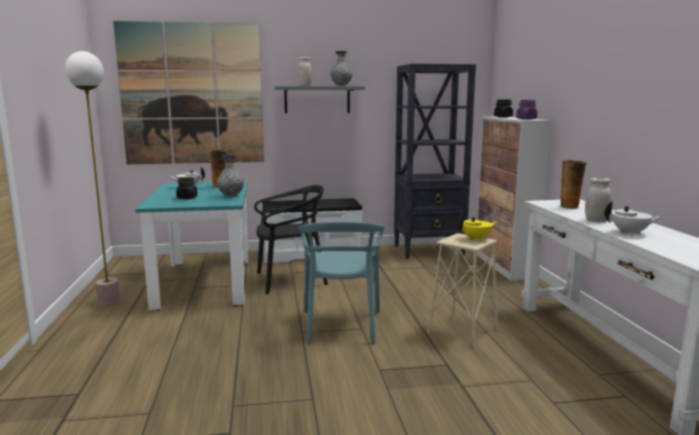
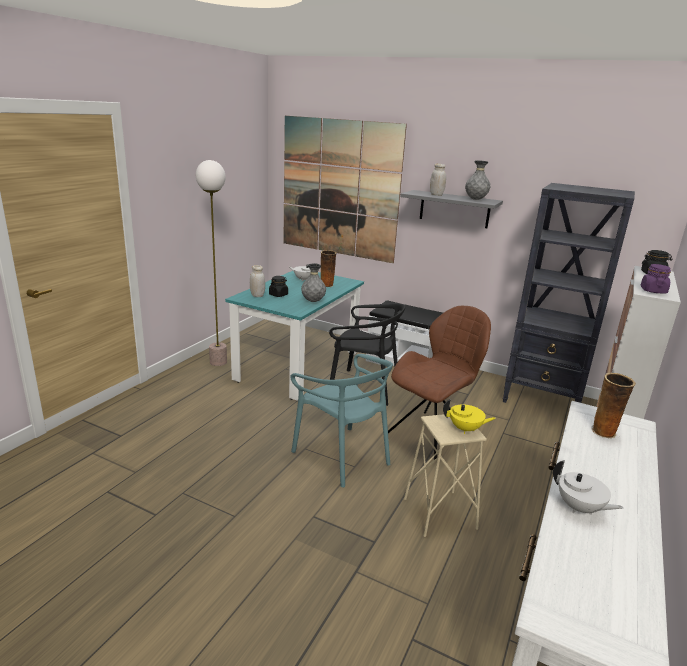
camera: 35 degrees right, 10 degrees up
(341, 326) = (342, 456): turquoise chair -> turquoise chair turned 75 degrees counterclockwise
(387, 290) = (431, 434): none -> brown chair
(596, 221) = (582, 469): white jar -> white jar (257, 295)

